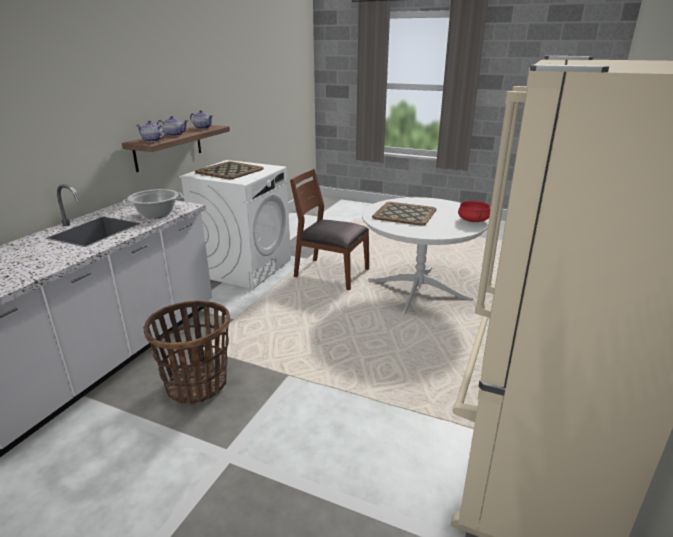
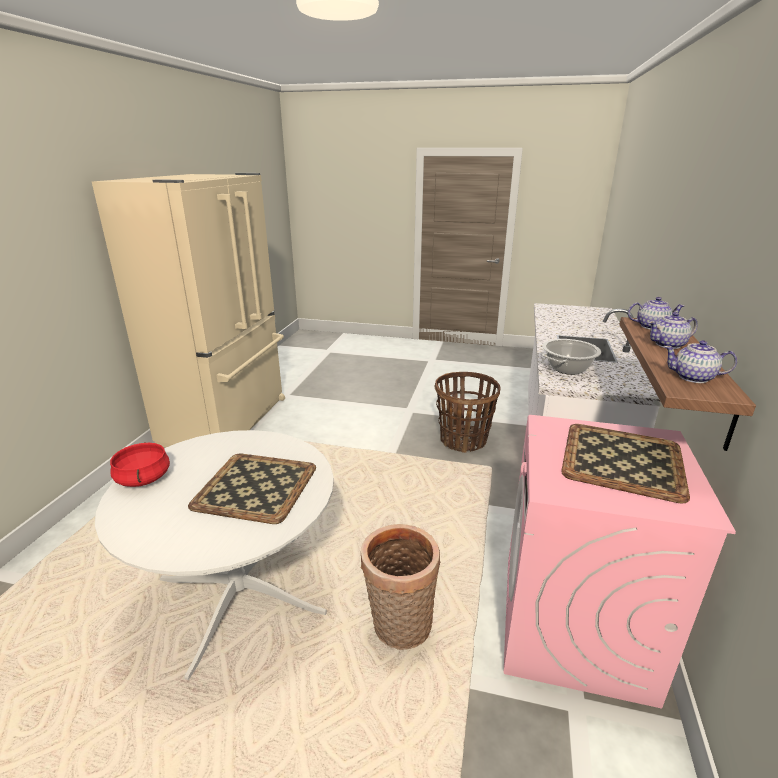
camera: 170 degrees right, 0 degrees up
(244, 267) = (574, 626): white washing machine -> pink washing machine
(330, 273) = (399, 628): brown chair -> basket

